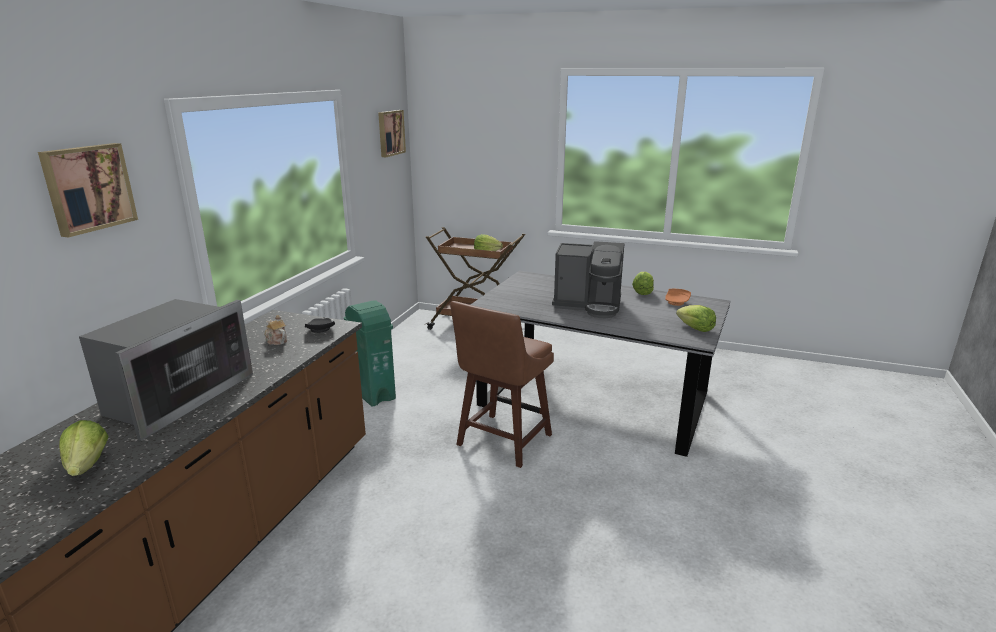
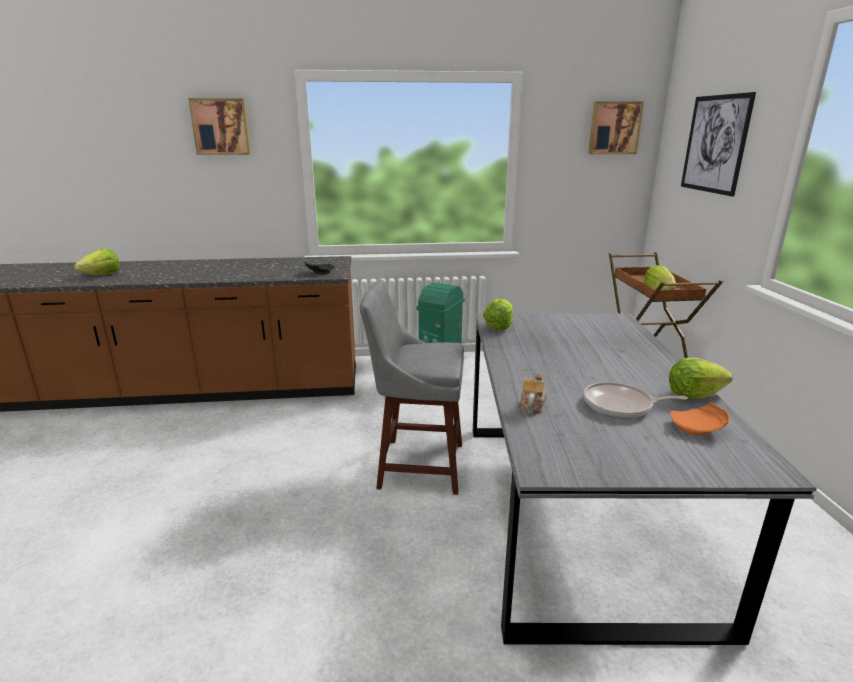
camera: 65 degrees right, 0 degrees up
(176, 397) = (189, 269): microwave -> none
(276, 340) = (291, 268): teapot -> teapot (532, 406)
(481, 142) = (715, 144): none -> picture
(501, 442) = (416, 464): brown chair -> grey chair
(589, 305) = (572, 366): coffee machine -> none
(645, 309) = (621, 406): none -> frying pan
(695, 329) = (594, 459): lettuce -> lettuce (499, 326)

